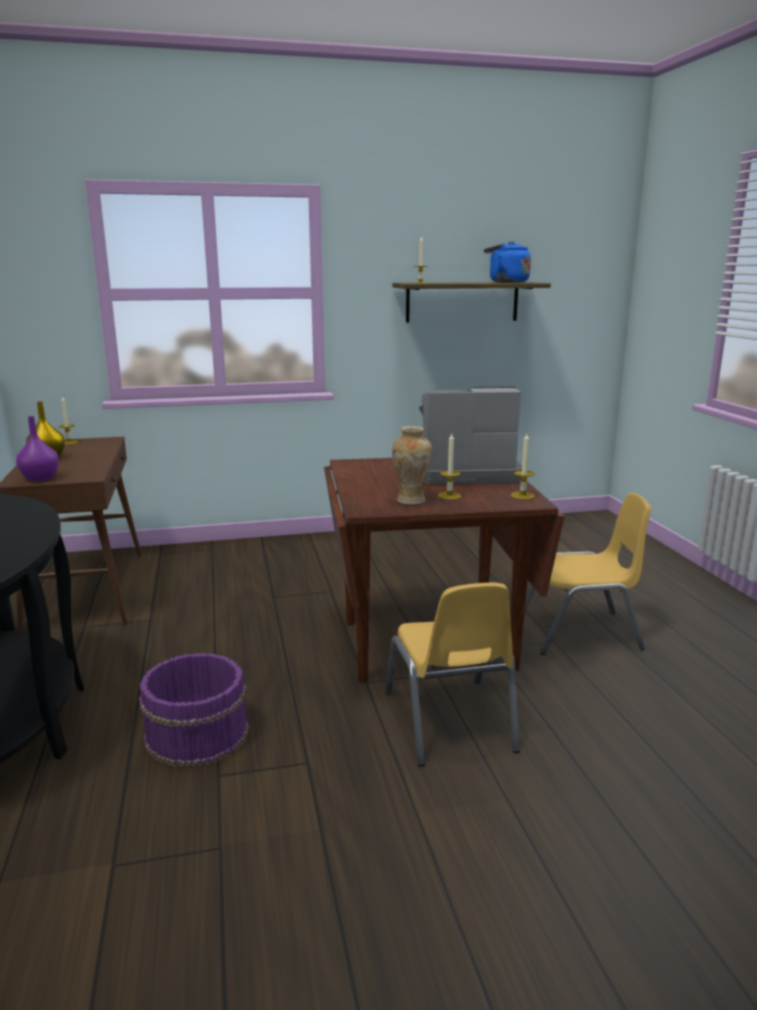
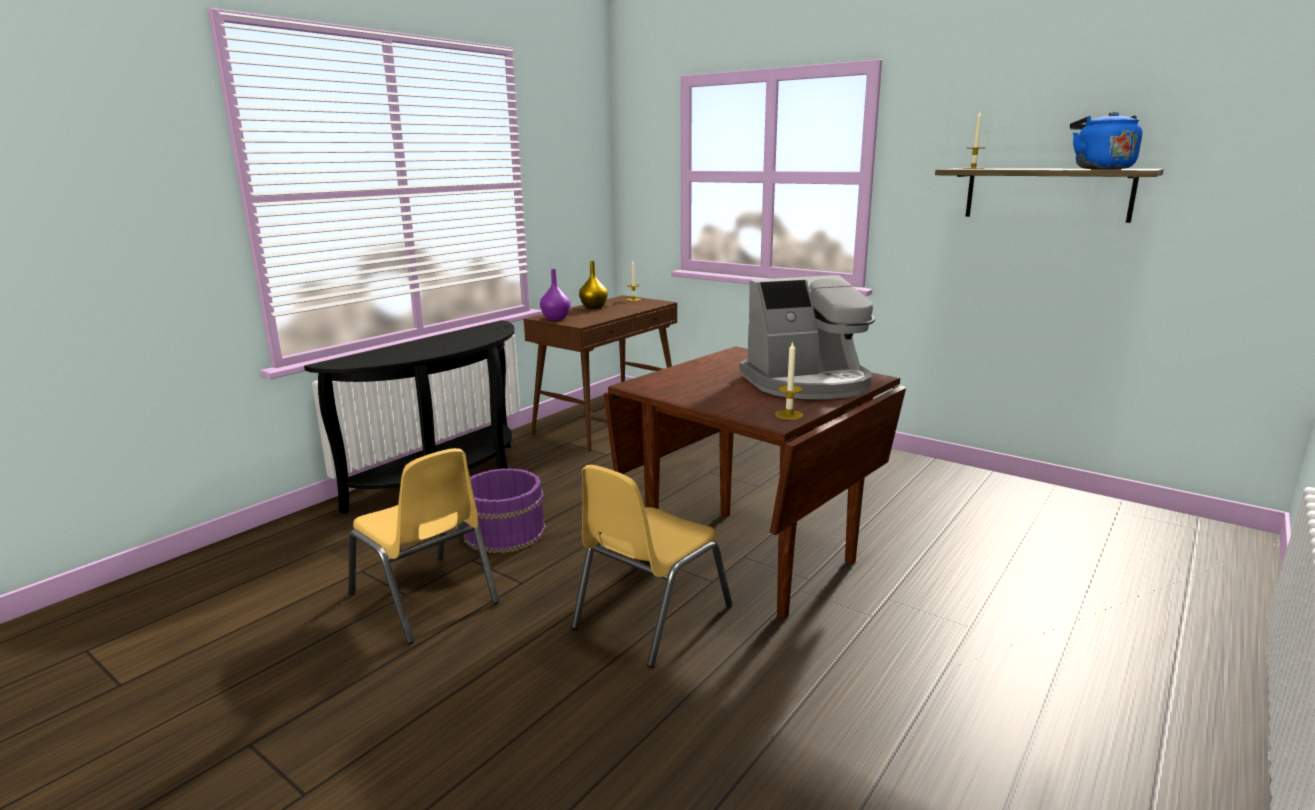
camera: 50 degrees right, 0 degrees up
(411, 501) = (686, 390): vase -> none
(449, 496) = (727, 395): candle -> none
(464, 472) = (807, 383): coffee machine -> coffee machine turned 120 degrees clockwise
(580, 632) = (920, 625): yellow chair -> yellow chair (424, 598)

